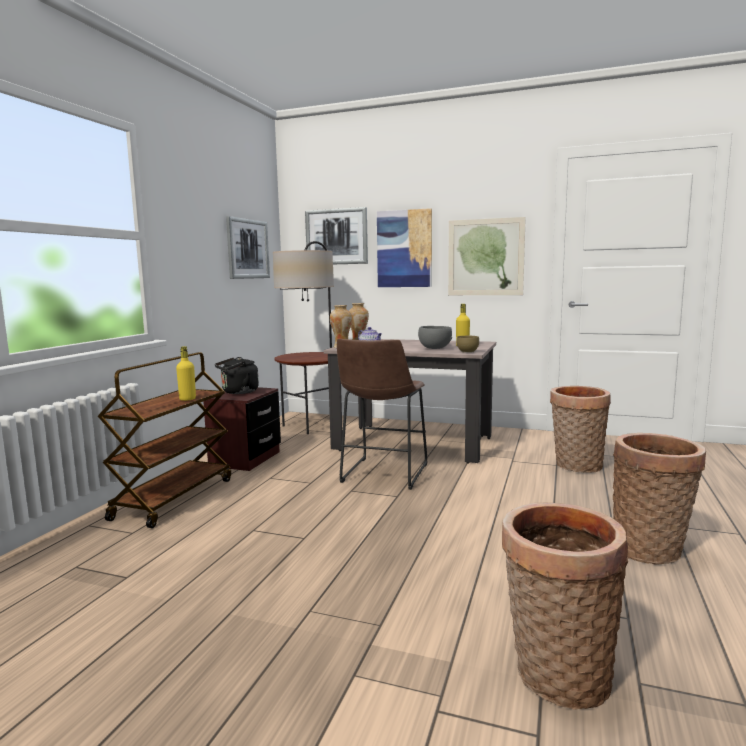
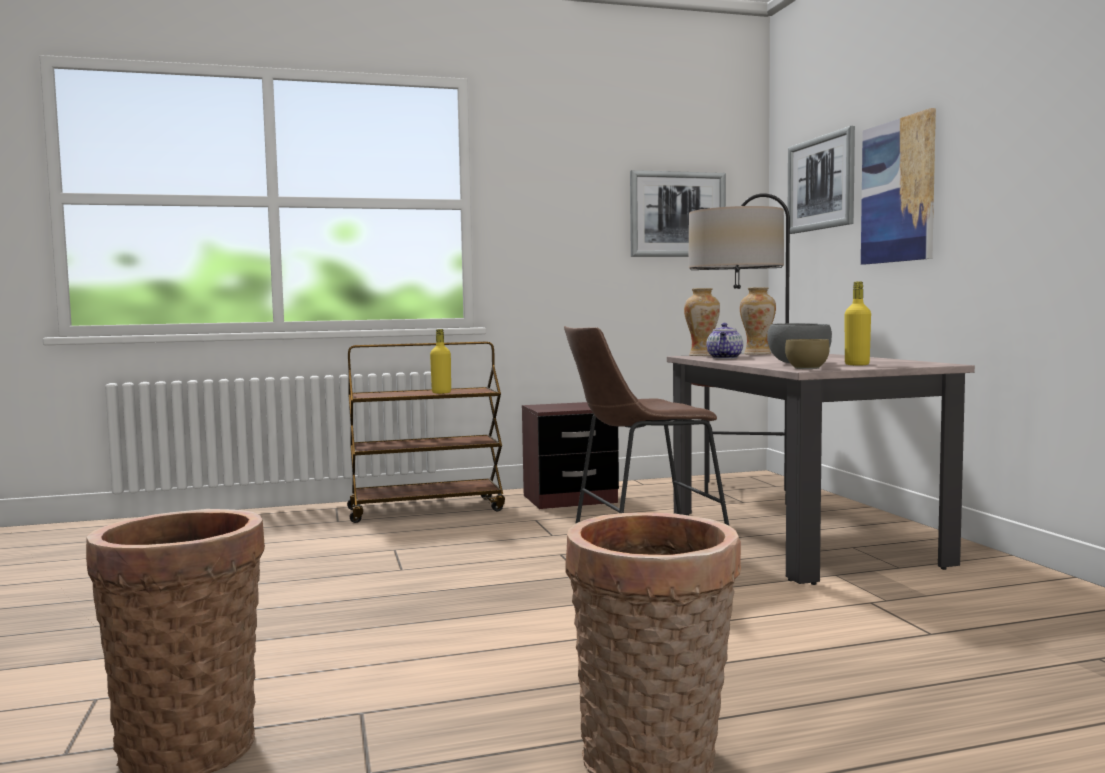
camera: 55 degrees right, 5 degrees down
(238, 392) = (567, 405): black kettle -> none
(485, 257) = (1015, 190): picture -> none
(576, 466) = (964, 649): basket -> none

